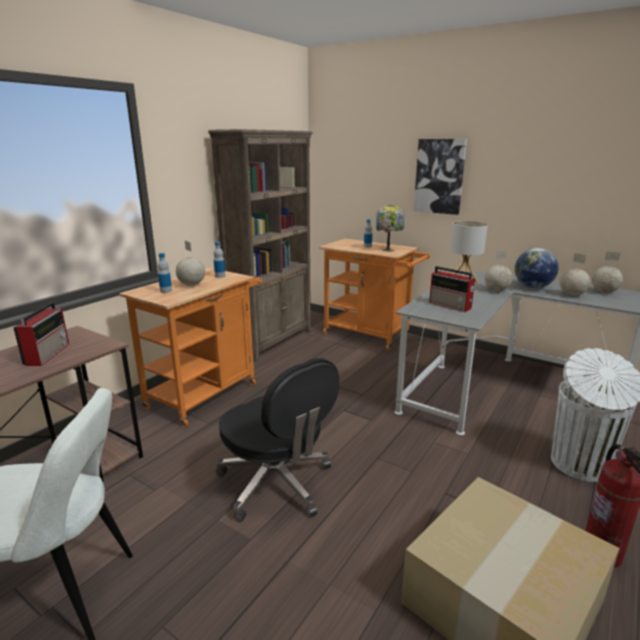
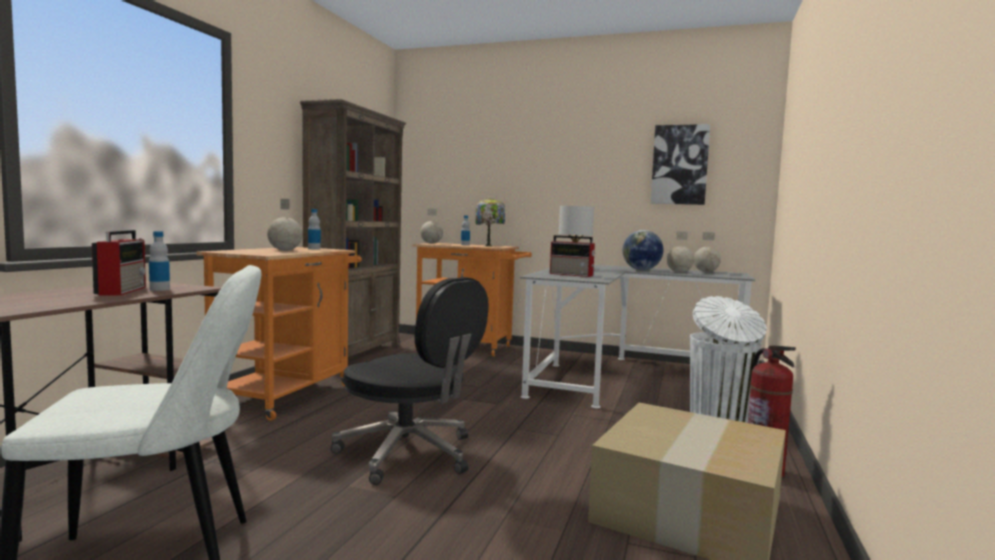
camera: 15 degrees left, 15 degrees down
(166, 291) = (256, 251): bottle -> bottle (159, 289)
(439, 176) = (537, 173): picture -> picture (679, 165)
(496, 290) = (608, 270): globe -> globe (431, 243)

